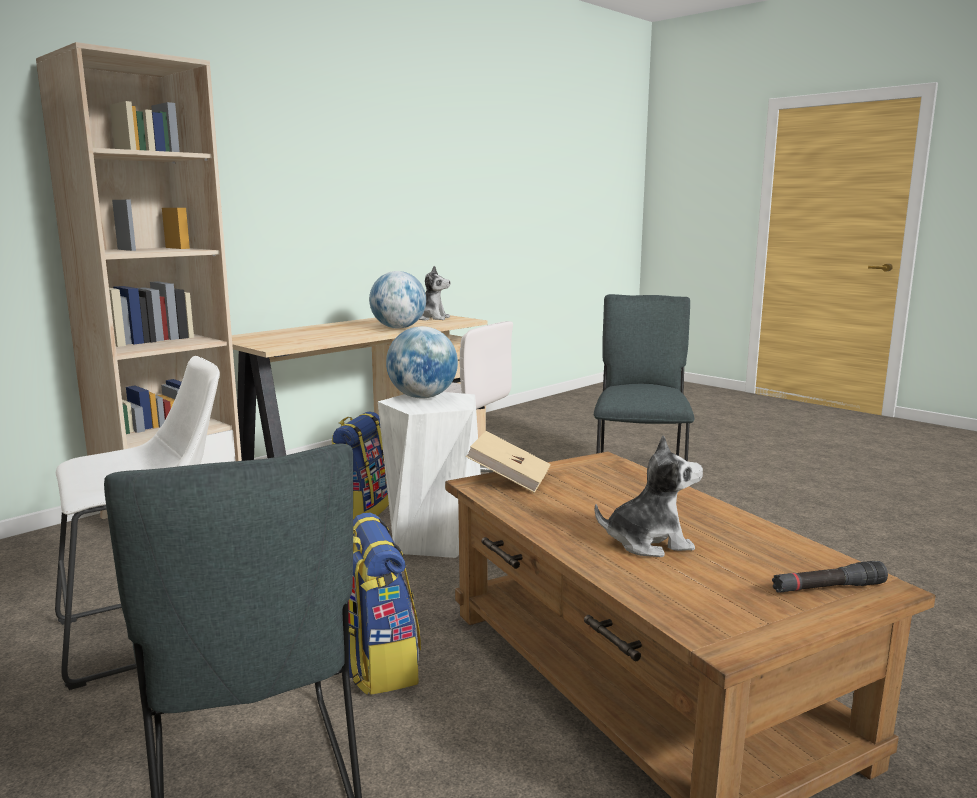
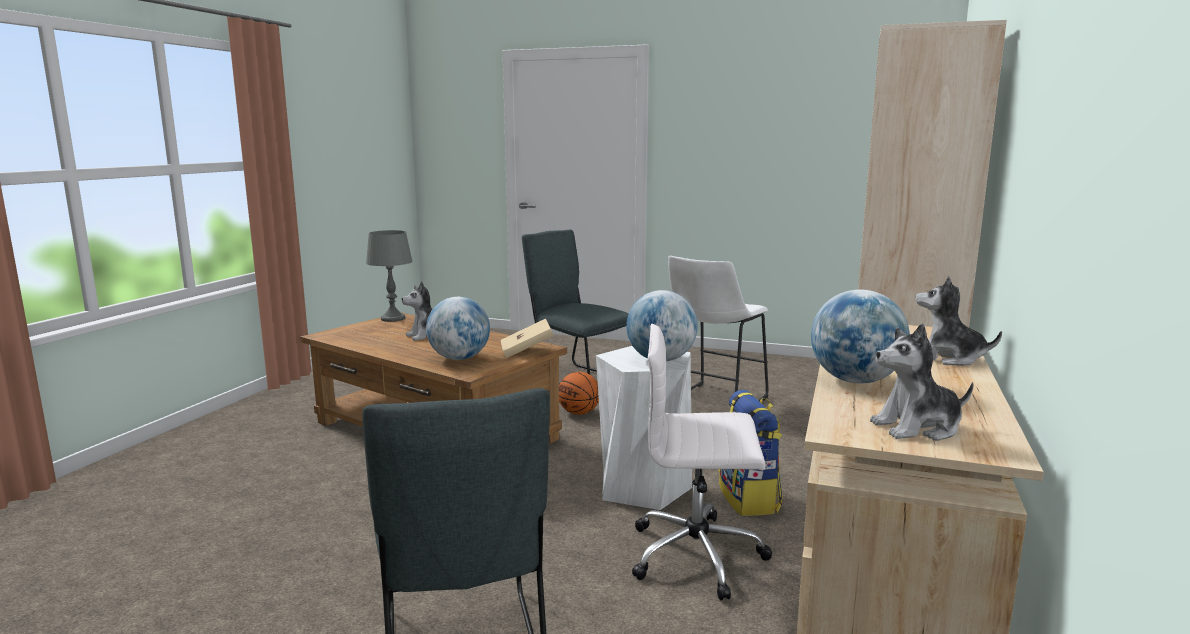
camera: 155 degrees right, 0 degrees up
(305, 329) = (948, 358): none -> plush toy
(377, 664) = (579, 413): backpack -> basketball
(608, 482) = (459, 358): none -> globe
(740, 632) = (393, 318): none -> grey table lamp
(827, 588) = (348, 332): black flashlight -> none

